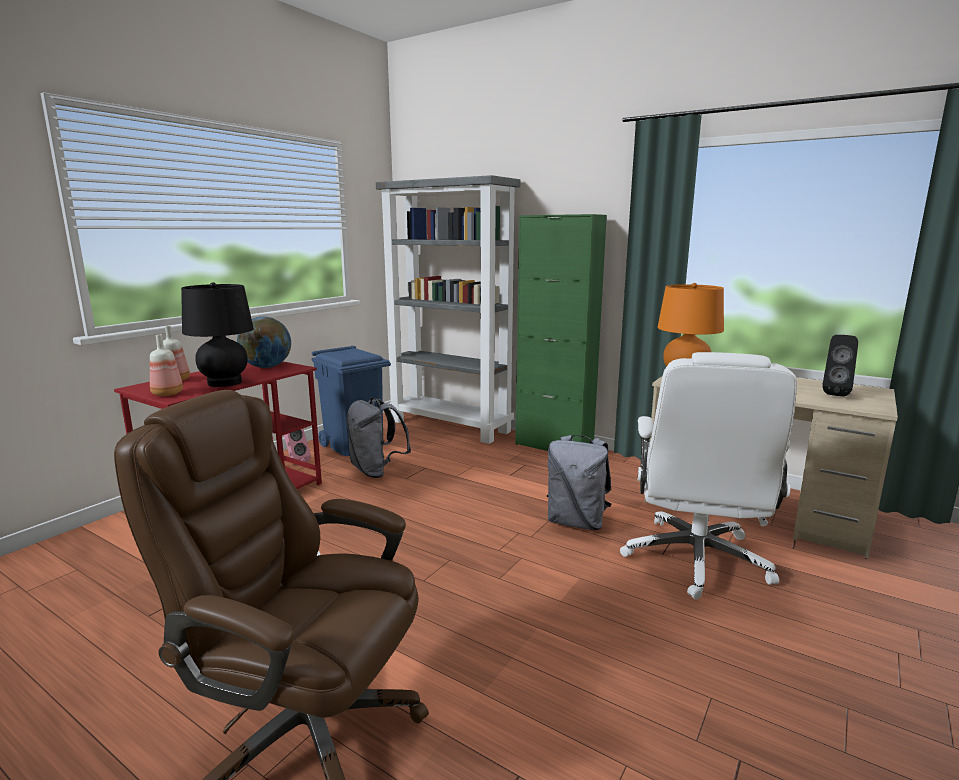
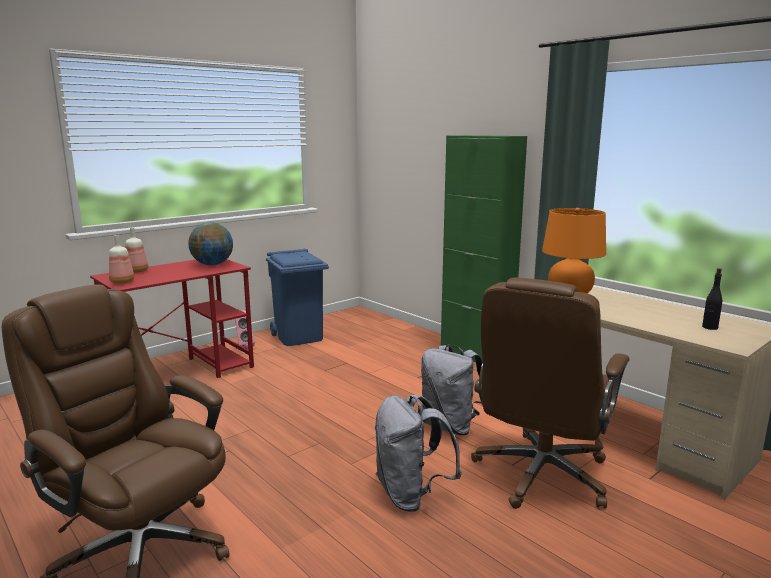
camera: 15 degrees right, 0 degrees up
(225, 382) = (170, 276): black table lamp -> none
(376, 471) = (304, 361): grey backpack -> grey backpack (411, 495)
(451, 426) = (392, 327): grey bookcase -> none
(696, 560) = (541, 475): white office chair -> brown office chair
(835, 394) = (709, 327): black speaker -> black bottle

